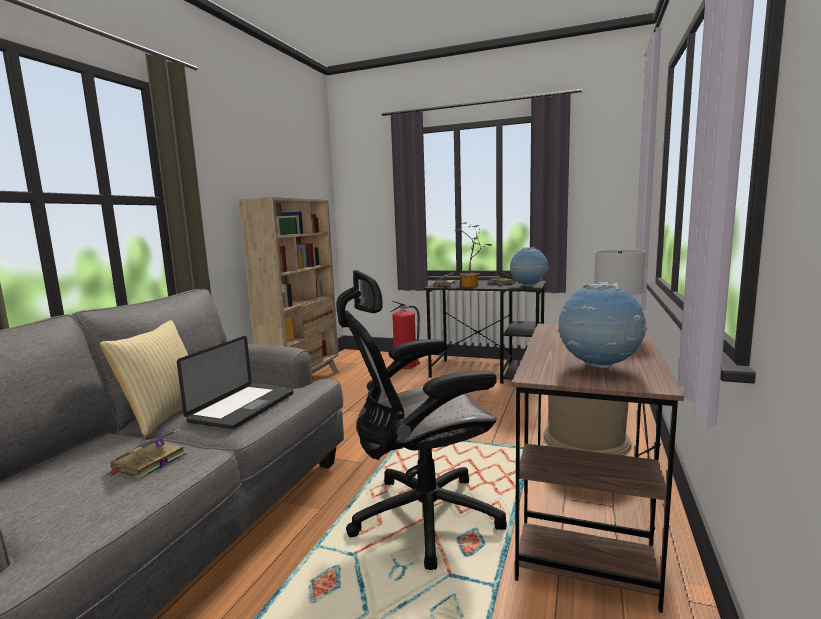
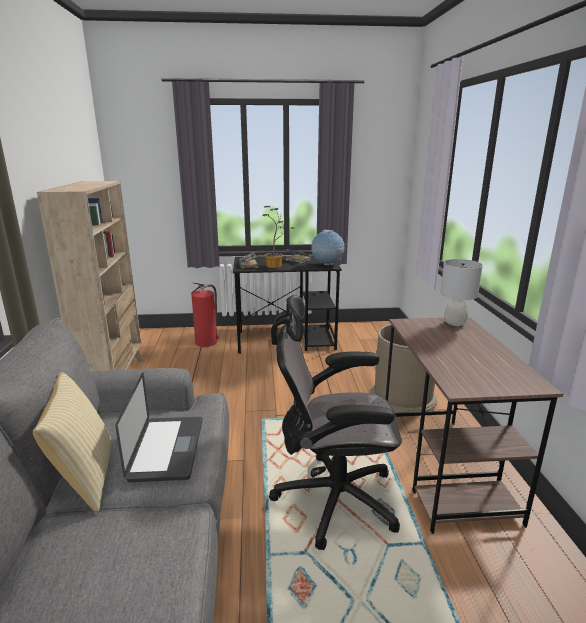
camera: 25 degrees left, 10 degrees up
(148, 463) = (143, 545): book -> none
(425, 518) = (335, 500): office chair -> office chair turned 45 degrees clockwise
(599, 368) = (488, 371): globe -> none

